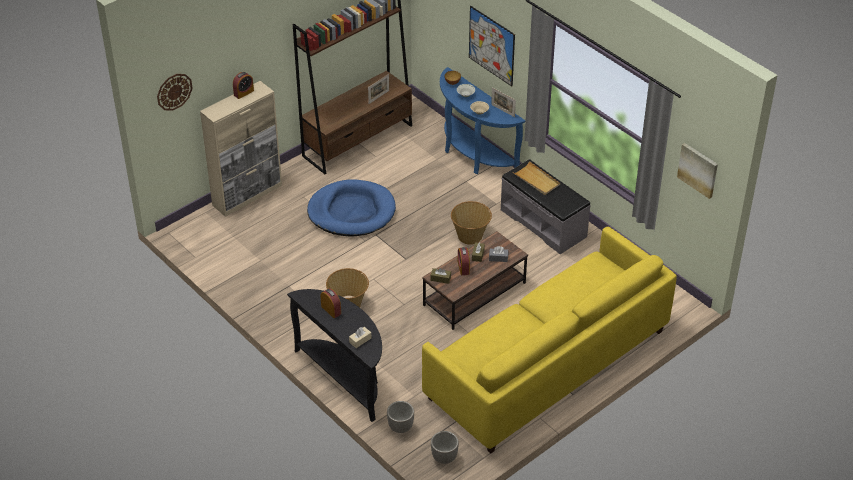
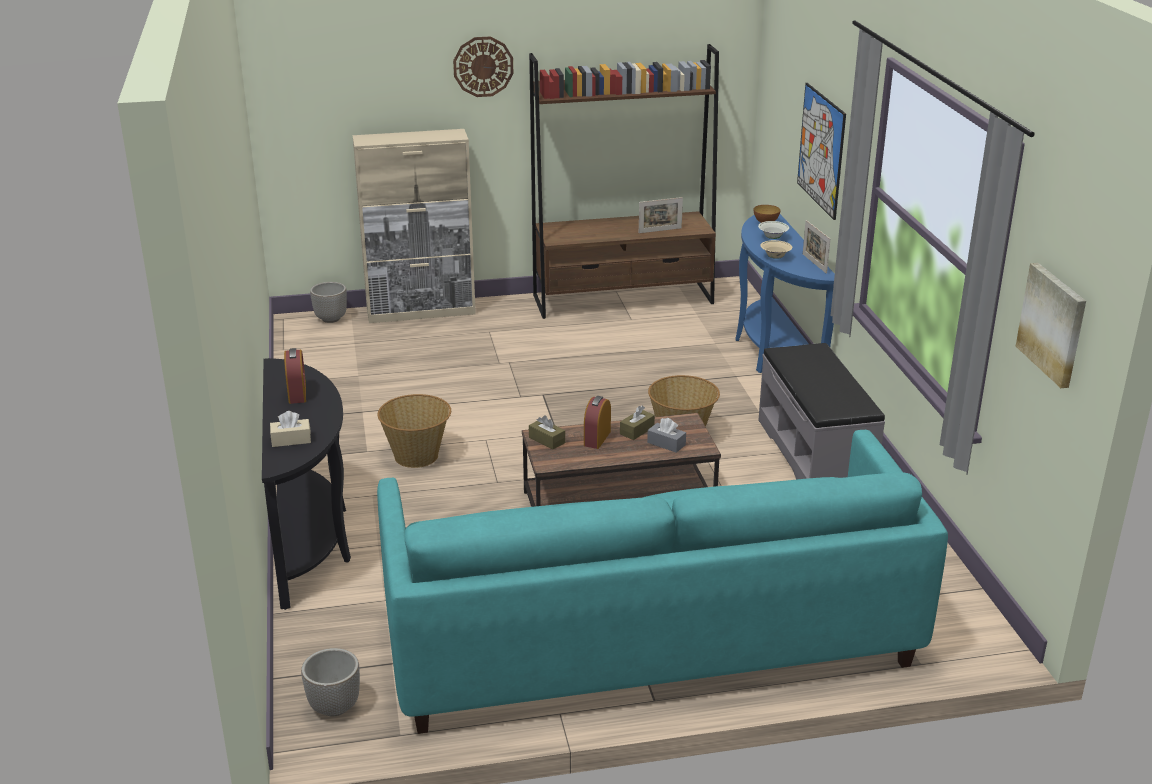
camera: 30 degrees right, 15 degrees down
(174, 91) = (312, 85): wall clock -> wall clock (483, 66)
(243, 93) = (428, 133): alarm clock -> none
(351, 212) = (536, 363): blue dog bed -> none
(400, 427) = (315, 634): planter -> planter (330, 319)
(536, 180) = (814, 367): beige tray -> none
(547, 364) = (649, 638): yellow sofa -> turquoise sofa

